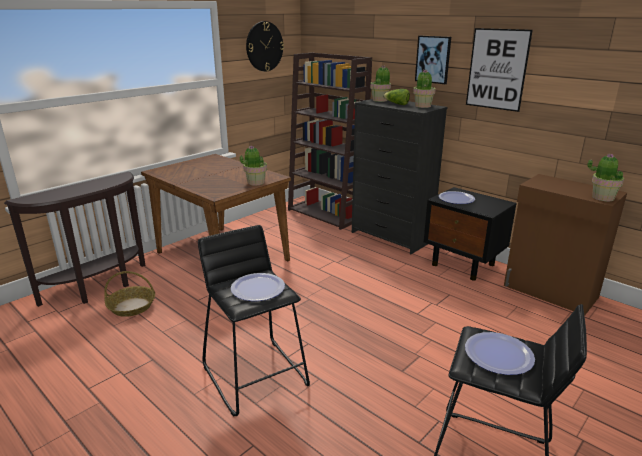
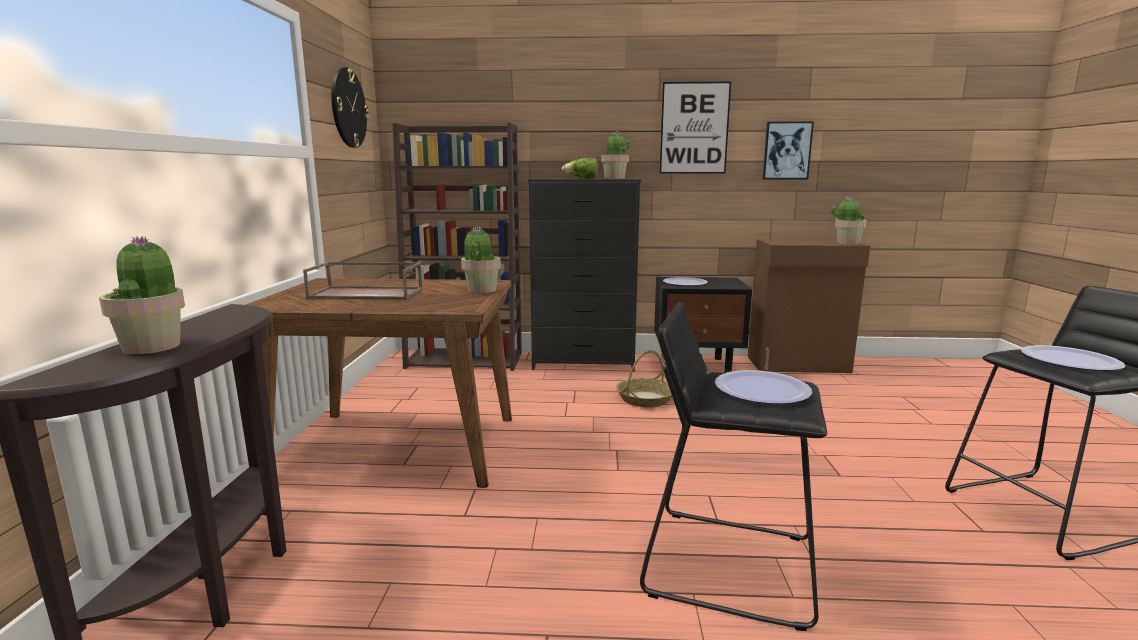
camera: 40 degrees left, 10 degrees down
(132, 306) = (354, 578): basket -> basket (645, 399)
(207, 172) = (368, 293): none -> brown tray
(380, 100) = (548, 178): potted plant -> potted plant (153, 346)
(433, 59) = (609, 123): picture -> picture (787, 150)

